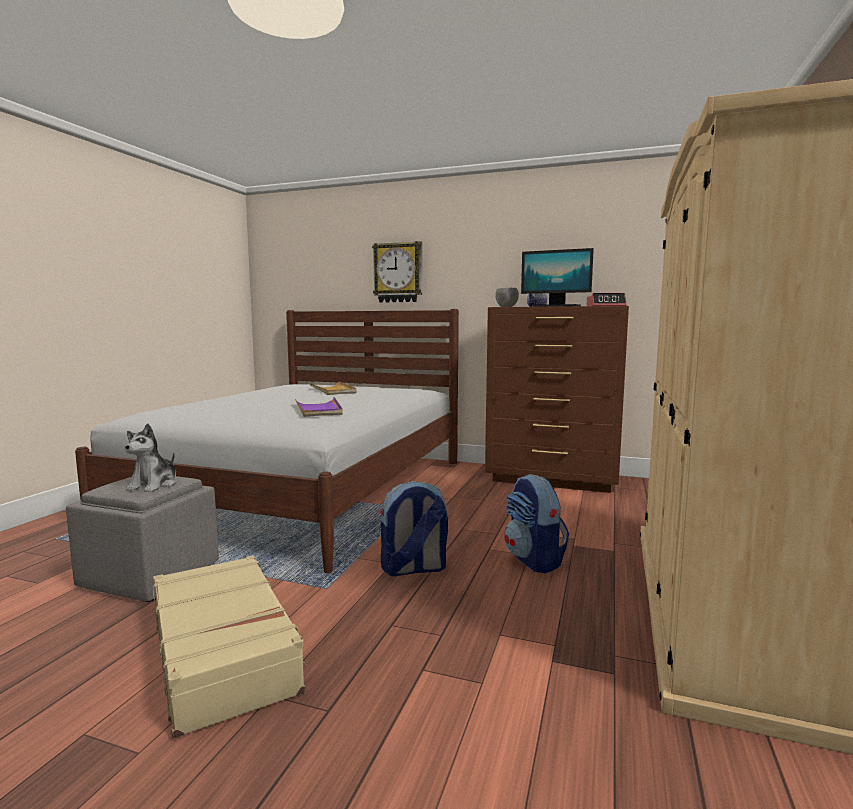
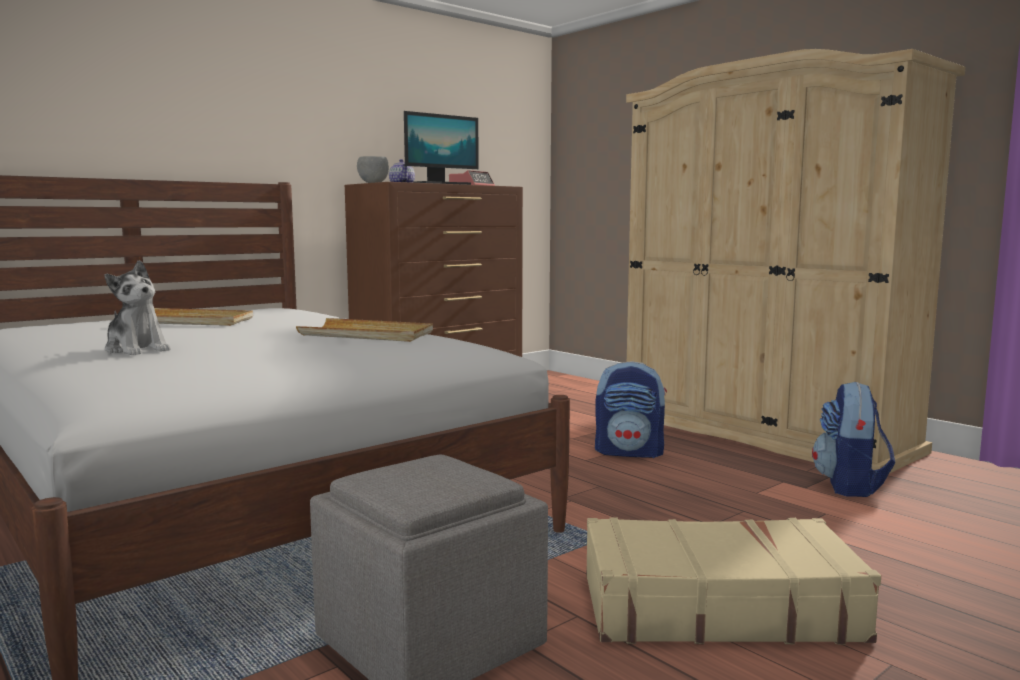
camera: 60 degrees left, 0 degrees up
(154, 485) = (446, 472): plush toy -> plush toy (137, 350)
(318, 410) = (367, 335): purple tray -> beige tray
(398, 273) = (176, 116): wall clock -> none
(413, 569) = (597, 494): backpack -> backpack (850, 486)

